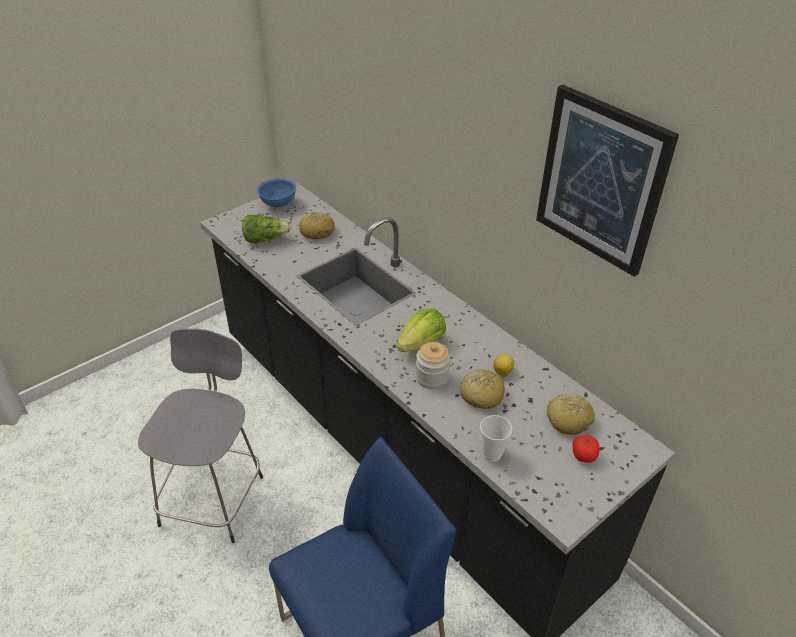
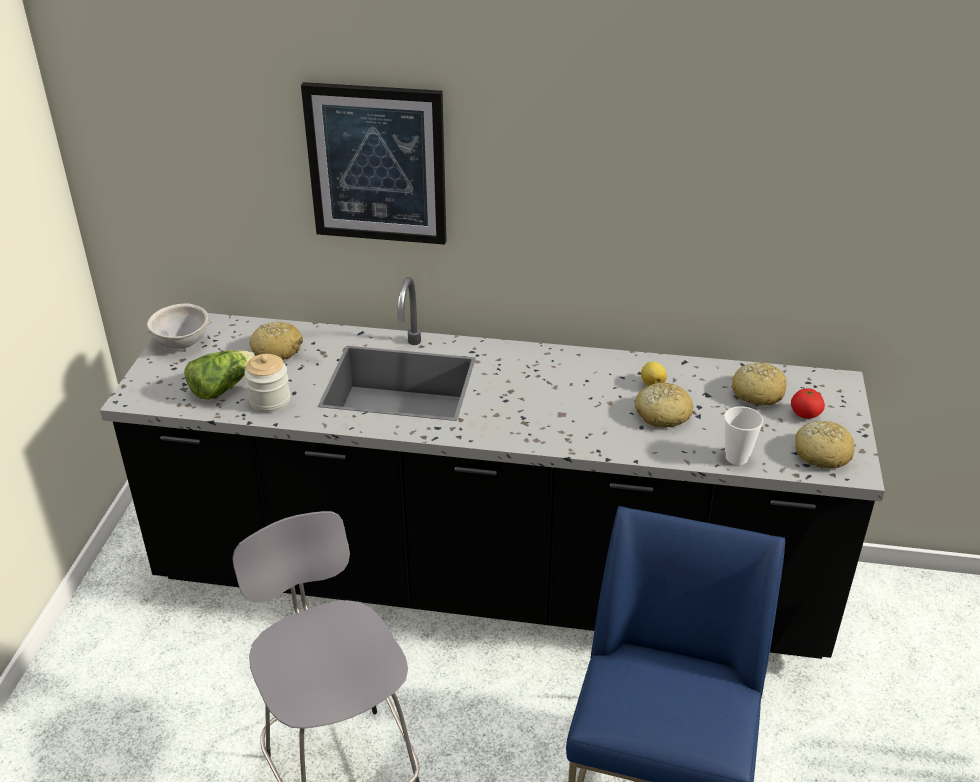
camera: 40 degrees left, 5 degrees down
(278, 204) = (183, 344): blue bowl -> grey bowl
(421, 344) = (547, 401): lettuce -> none
(432, 377) = (598, 425): jar -> jar (270, 401)
(556, 490) = (821, 453): none -> bread
(601, 181) = (721, 111): picture -> picture (377, 164)

